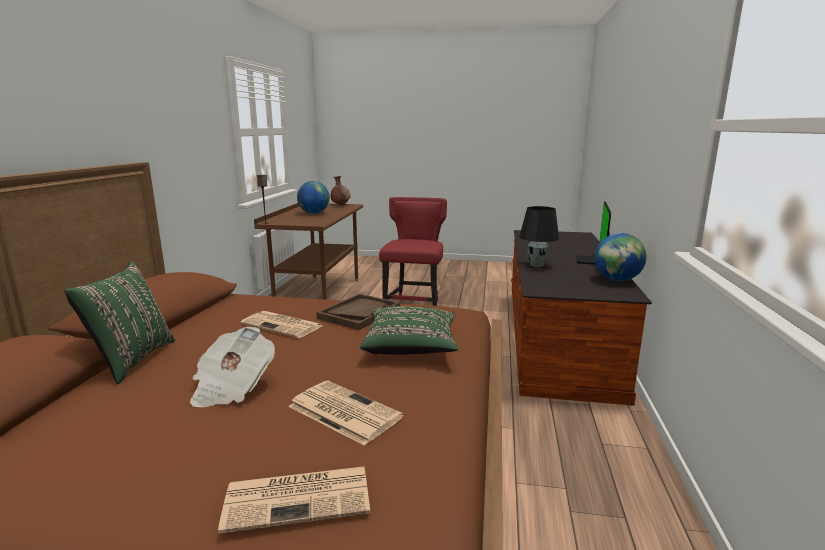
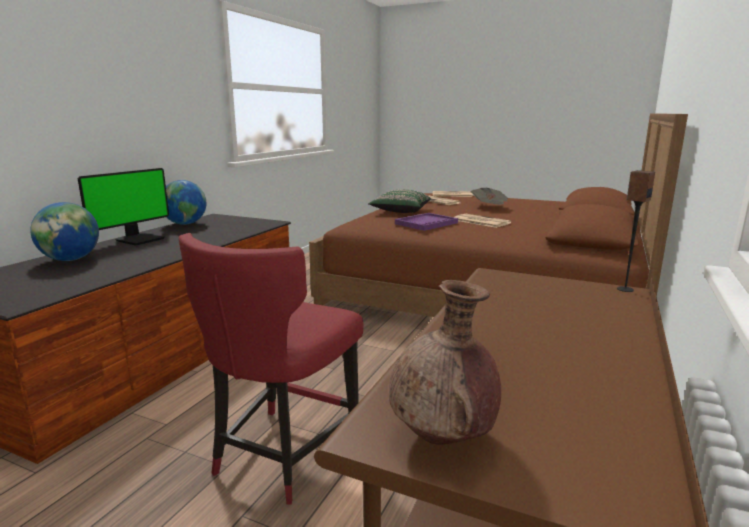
camera: 165 degrees left, 0 degrees up
(131, 360) = (556, 215): green pillow -> none
(314, 213) = (533, 337): globe -> globe (71, 260)
(359, 313) = (426, 223): brown tray -> purple tray
(537, 265) = (211, 239): black table lamp -> none

